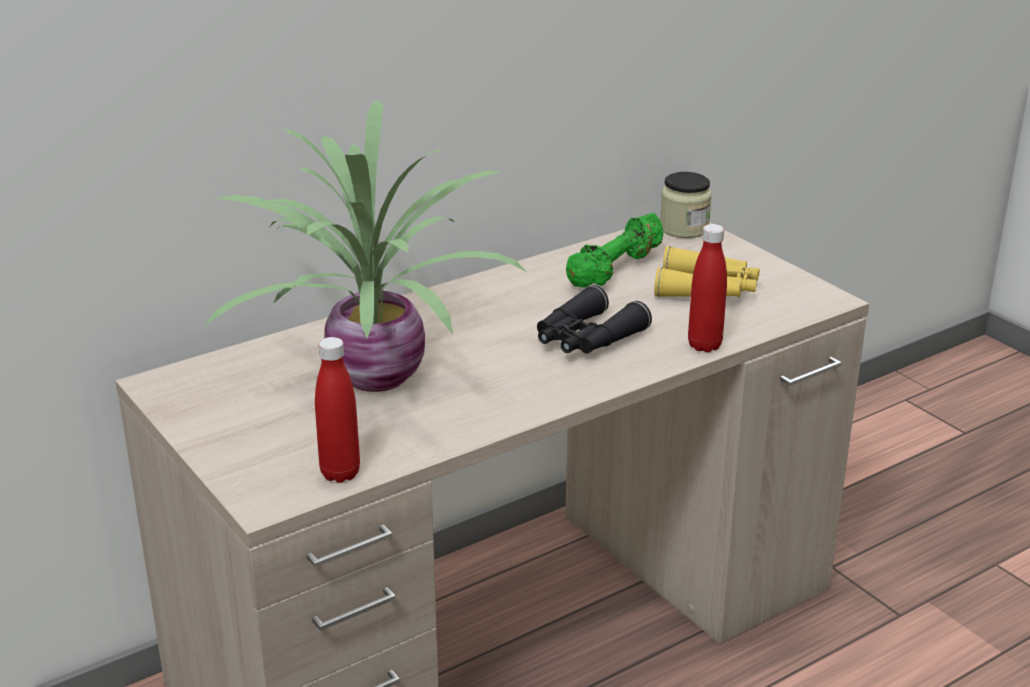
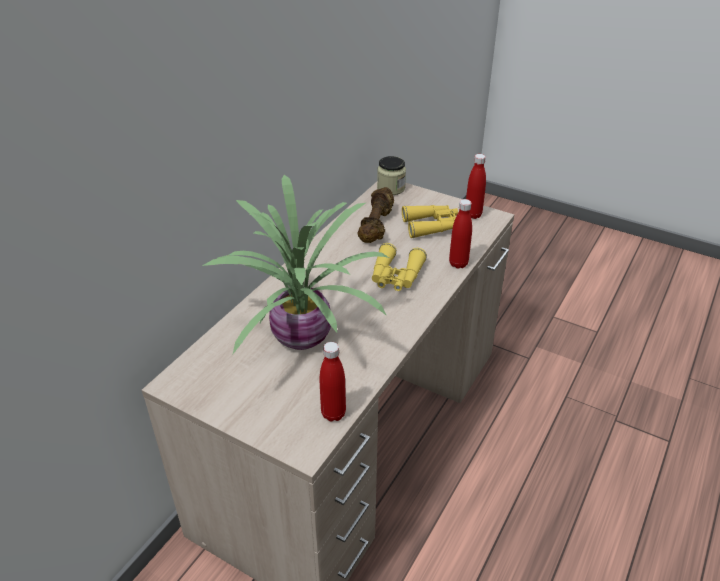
camera: 25 degrees left, 10 degrees up
(586, 339) = (396, 276): black binoculars -> yellow binoculars
(616, 270) = (377, 225): green dumbbell -> brown dumbbell
(792, 289) = (473, 215): none -> red bottle

